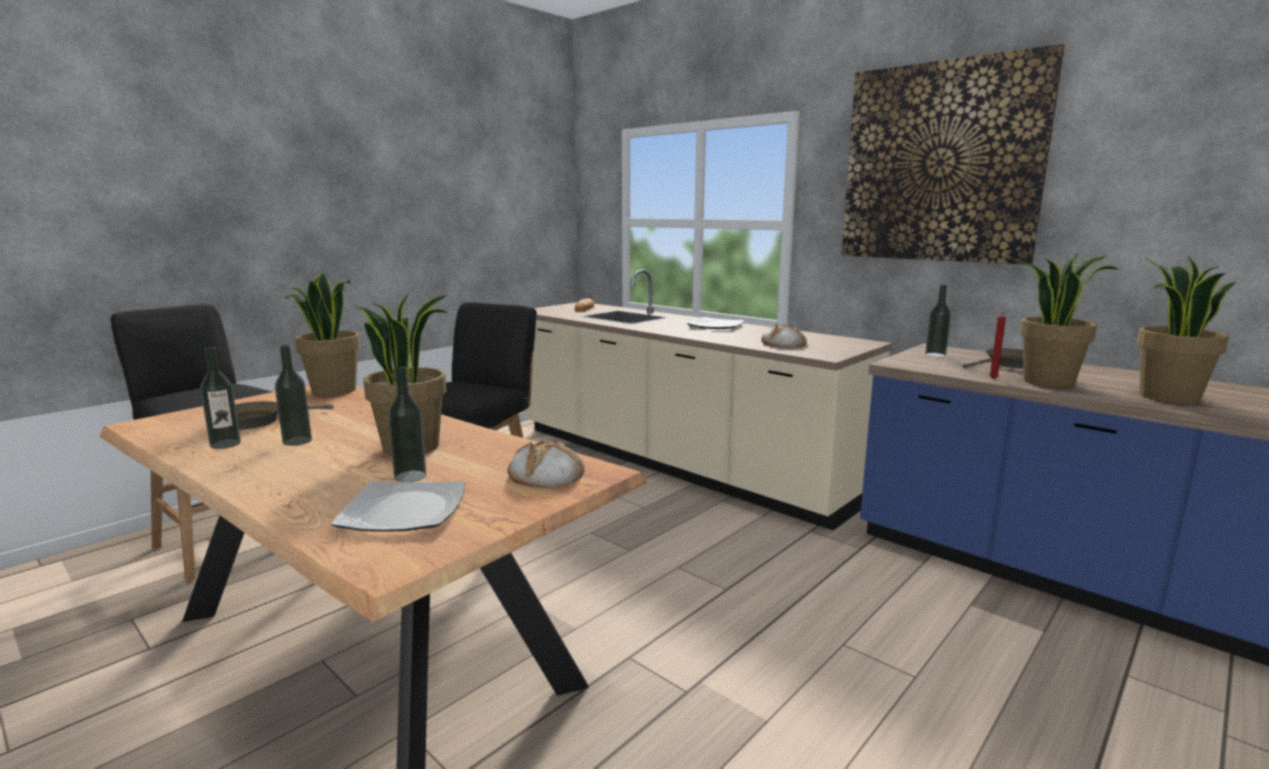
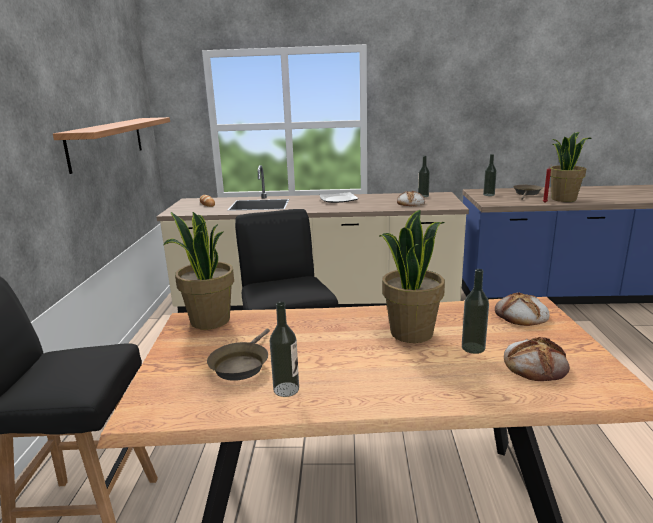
camera: 40 degrees left, 5 degrees up
(297, 441) = (329, 362): bottle -> bottle (423, 196)
(405, 510) = (535, 364): plate -> bread
(472, 224) = (107, 142): none -> shelf
(940, 163) = (464, 81): picture -> none
(1167, 397) = (610, 197): potted plant -> none

